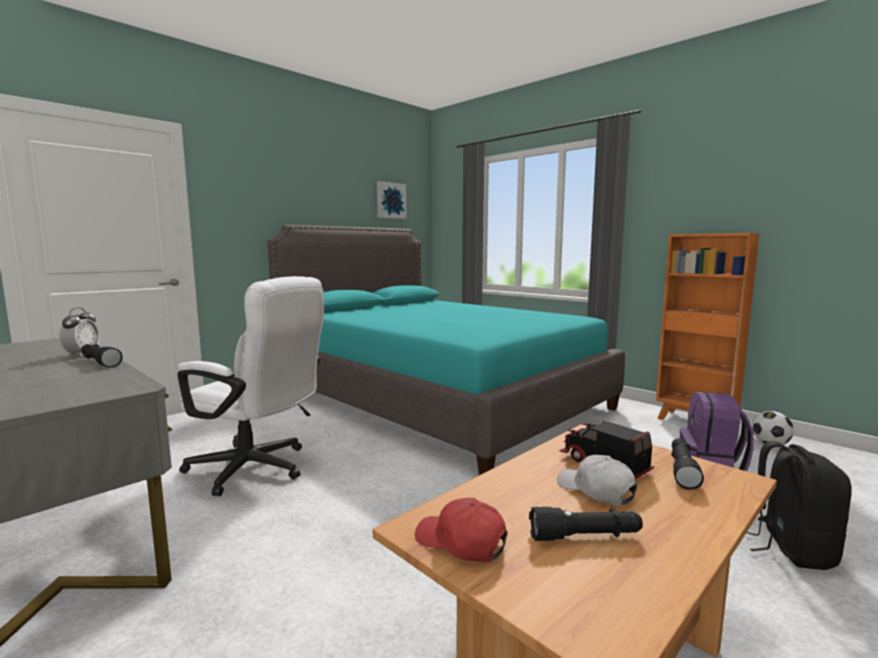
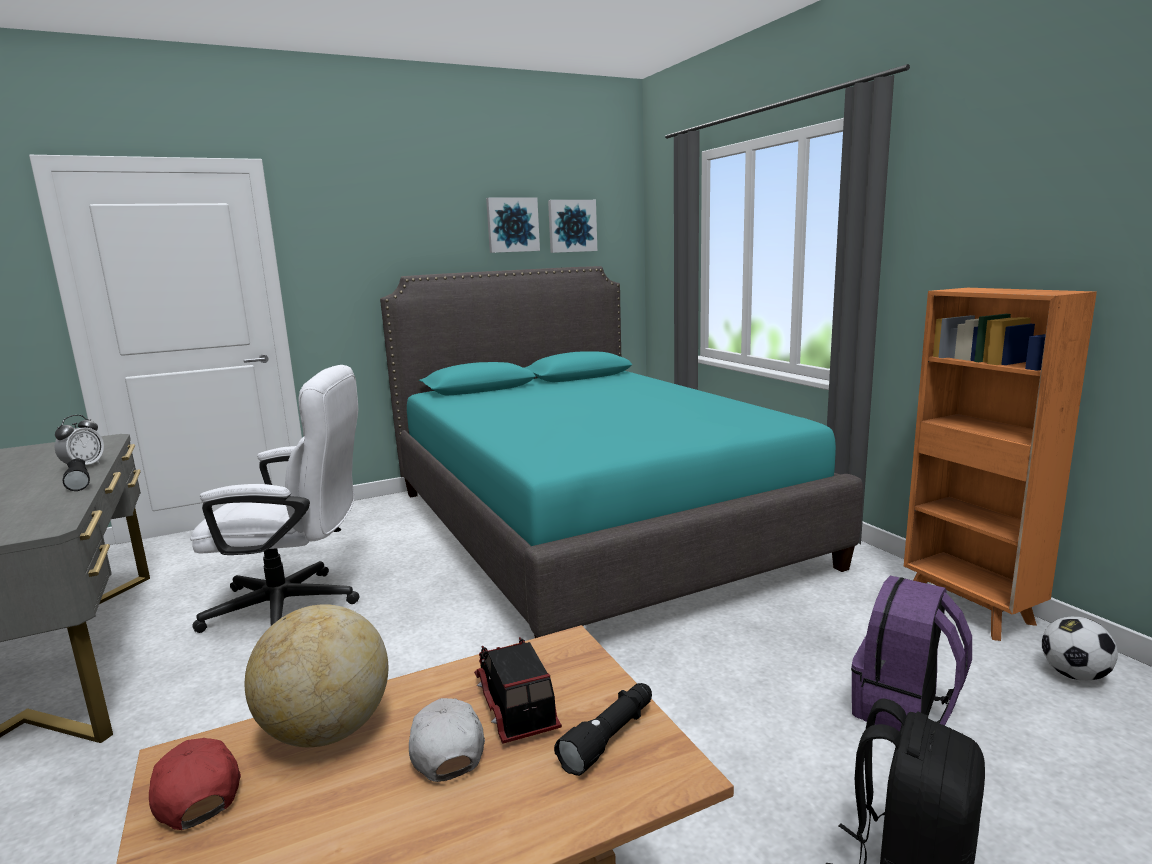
camera: 20 degrees right, 5 degrees up
(257, 469) = (296, 606): white office chair -> white office chair turned 45 degrees counterclockwise
(354, 196) = (512, 225): none -> picture
(503, 495) = (327, 731): none -> globe
(585, 537) = (334, 820): black flashlight -> none

